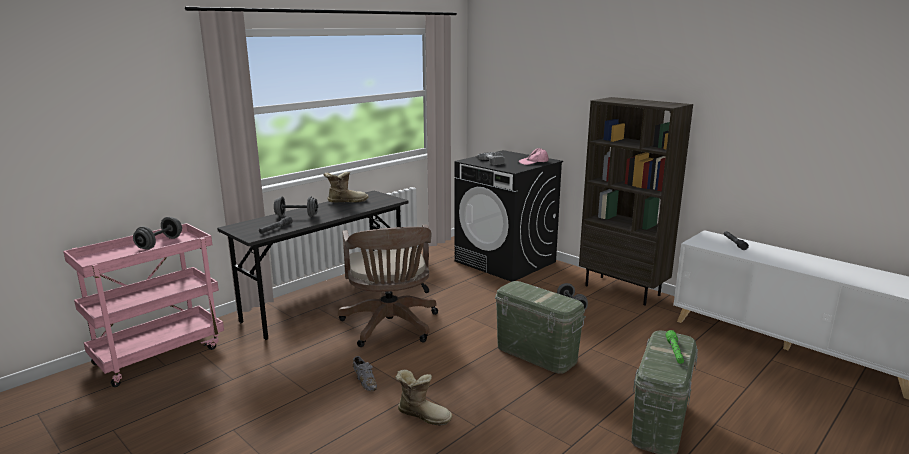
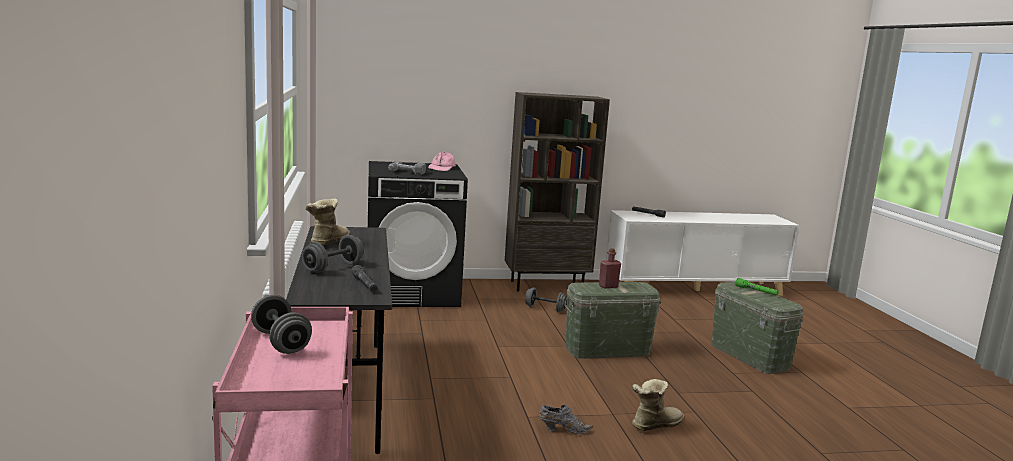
camera: 55 degrees left, 5 degrees down
(390, 327) = (464, 382): brown office chair -> none
(536, 293) = (608, 286): none -> red bottle

